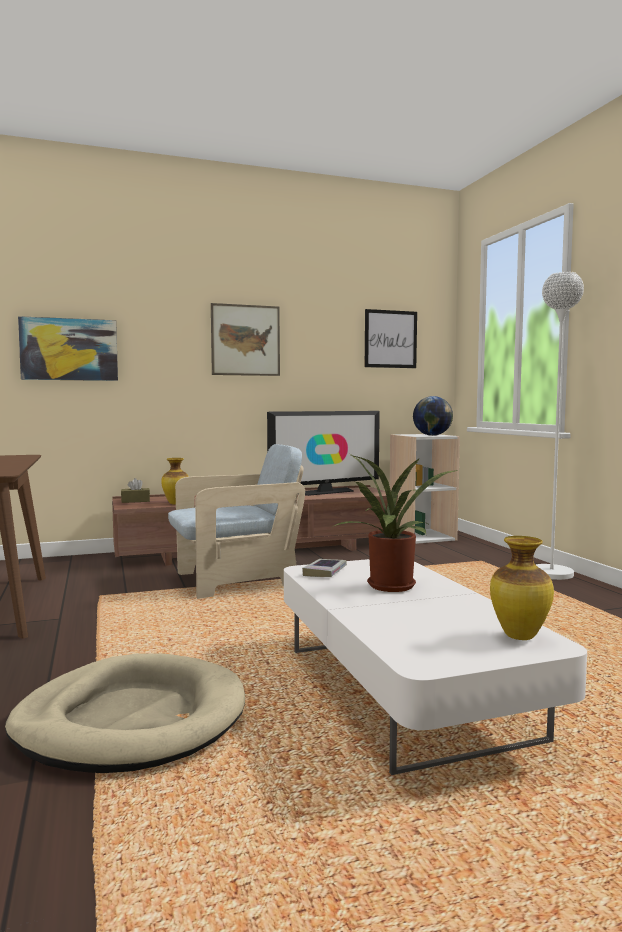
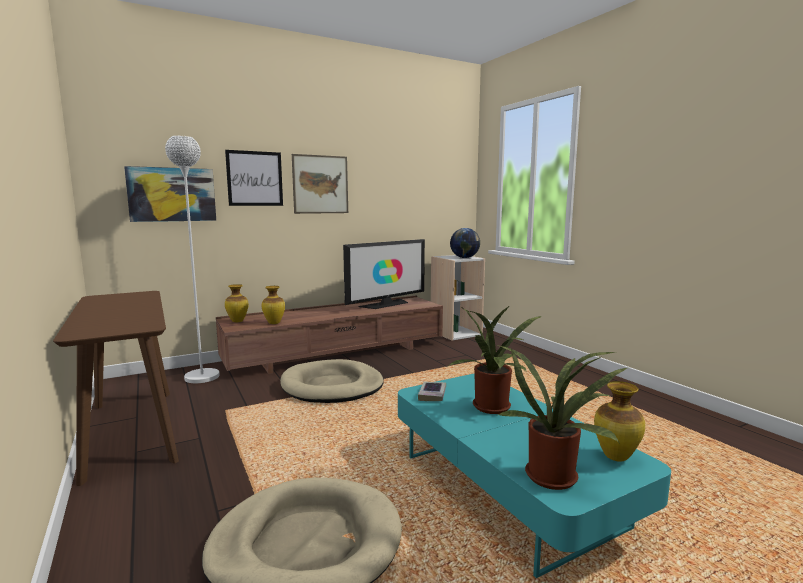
camera: 10 degrees left, 5 degrees up
(135, 501) = (238, 321): brown tissue box -> vase
(235, 581) = (332, 386): beige armchair -> beige dog bed
(390, 339) = (431, 182): picture -> picture (255, 178)
(404, 691) = (507, 489): white coffee table -> turquoise coffee table
(423, 645) = (554, 474): none -> potted plant
(552, 574) = (561, 364): white floor lamp -> white floor lamp (202, 377)

